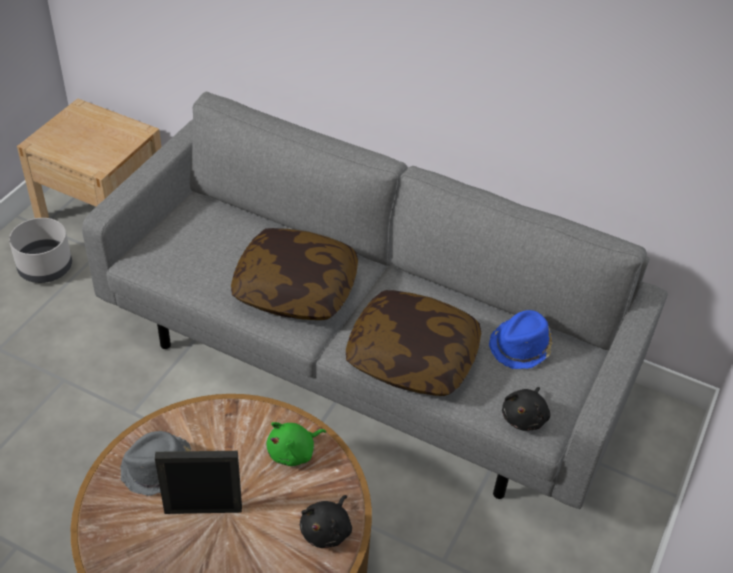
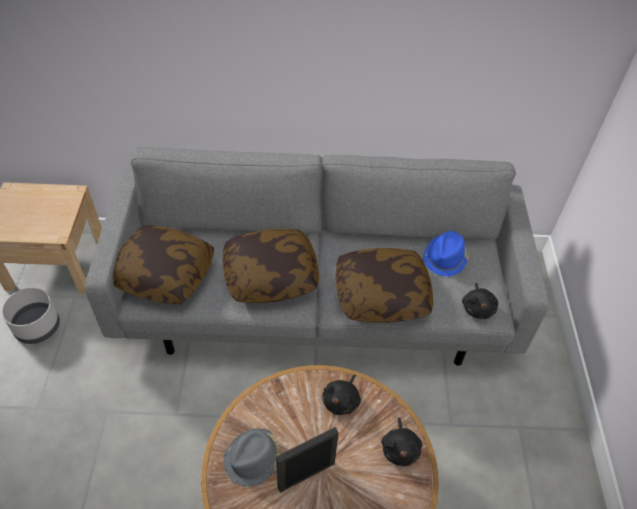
camera: 25 degrees left, 5 degrees up
(180, 246) = (164, 274): none -> pillow
(293, 452) = (342, 400): green plush toy -> black plush toy

